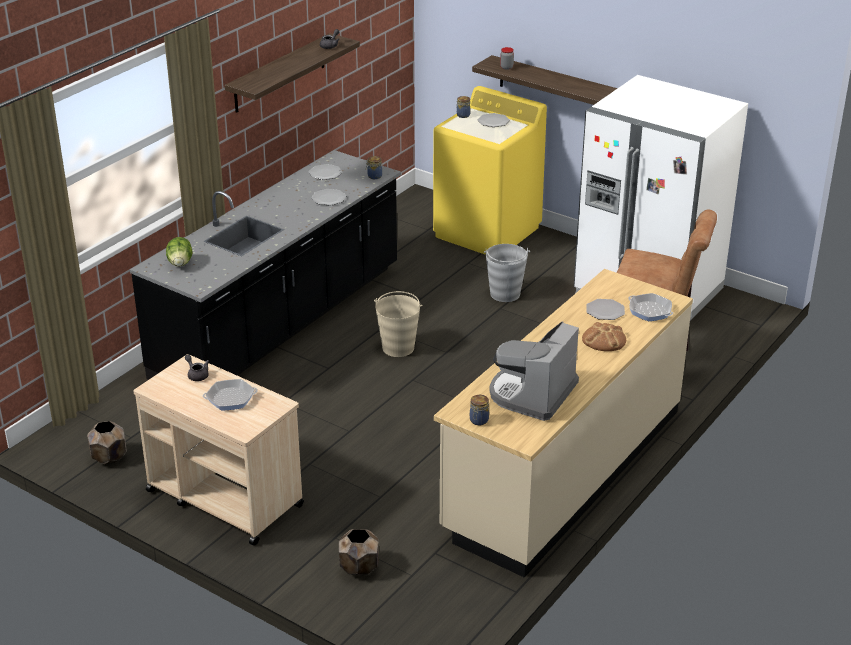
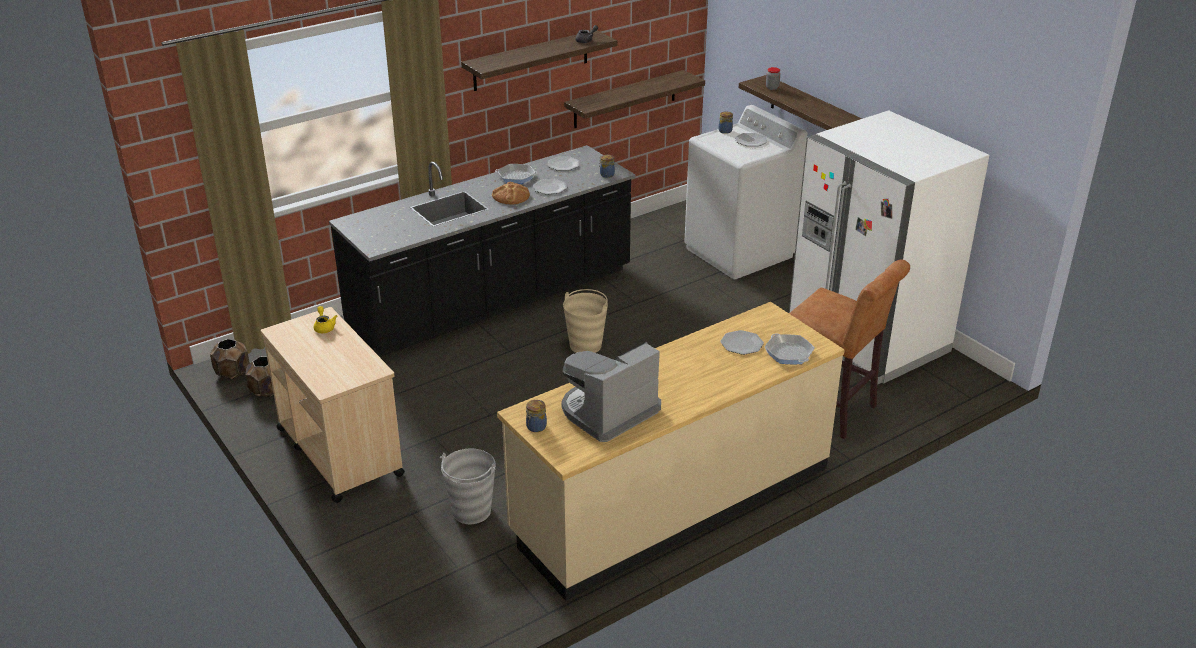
camera: 20 degrees right, 0 degrees up
(180, 263) = (375, 223): lettuce -> none
(197, 374) = (324, 327): grey teapot -> yellow teapot
(230, 398) = (337, 355): frying pan -> frying pan (516, 177)
(355, 98) = (625, 99): none -> shelf
(358, 568) = (414, 549): brown planter -> brown planter (232, 373)
(487, 232) = (739, 252): yellow washing machine -> white washing machine
(505, 294) = (720, 315): grey bucket -> grey bucket (471, 511)
(604, 340) = (720, 373): bread -> bread (510, 196)

